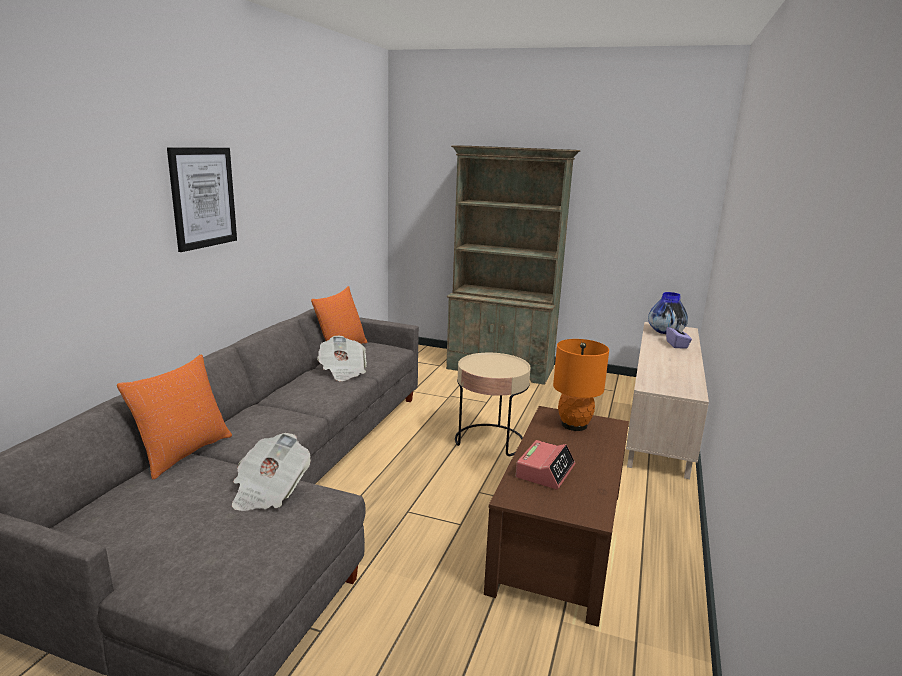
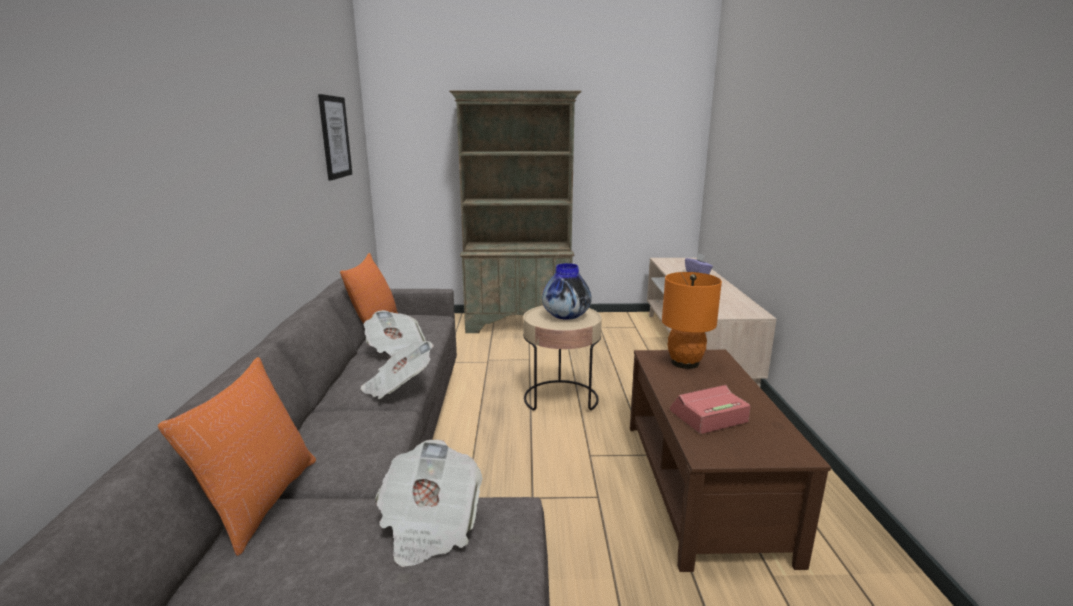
camera: 20 degrees left, 0 degrees up
(203, 197) = (198, 143): picture -> picture (335, 137)
(323, 398) = (398, 386): none -> newspaper
(545, 471) = (708, 417): alarm clock -> alarm clock turned 120 degrees counterclockwise
(665, 332) = (676, 264): vase -> vase (566, 316)

